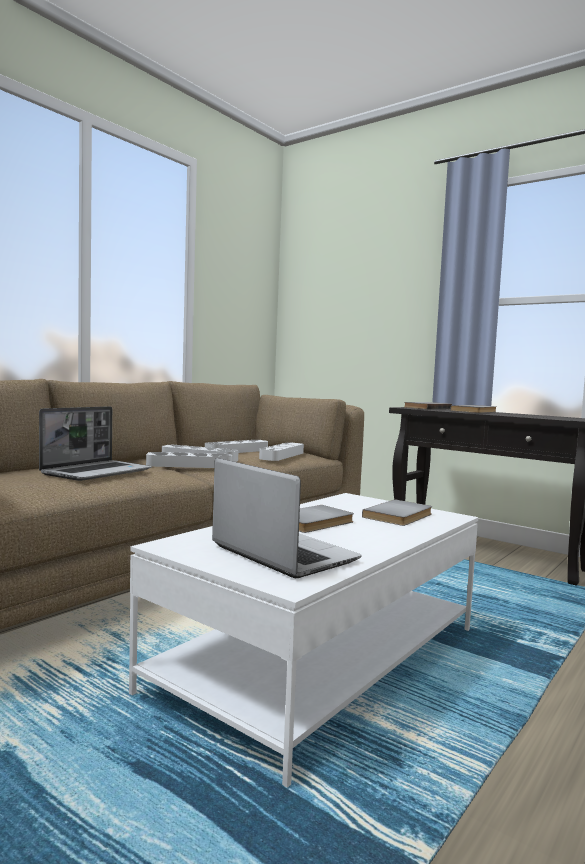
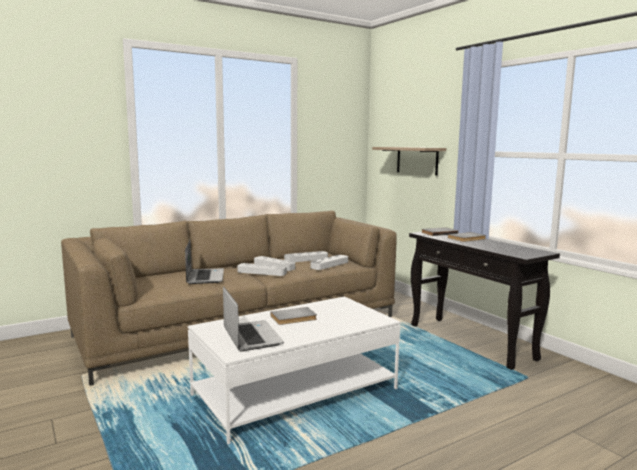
camera: 20 degrees right, 5 degrees up
(97, 472) = (204, 277): laptop -> laptop turned 60 degrees counterclockwise
(363, 320) = (417, 160): none -> shelf
(400, 516) = (350, 317): grey book -> none

